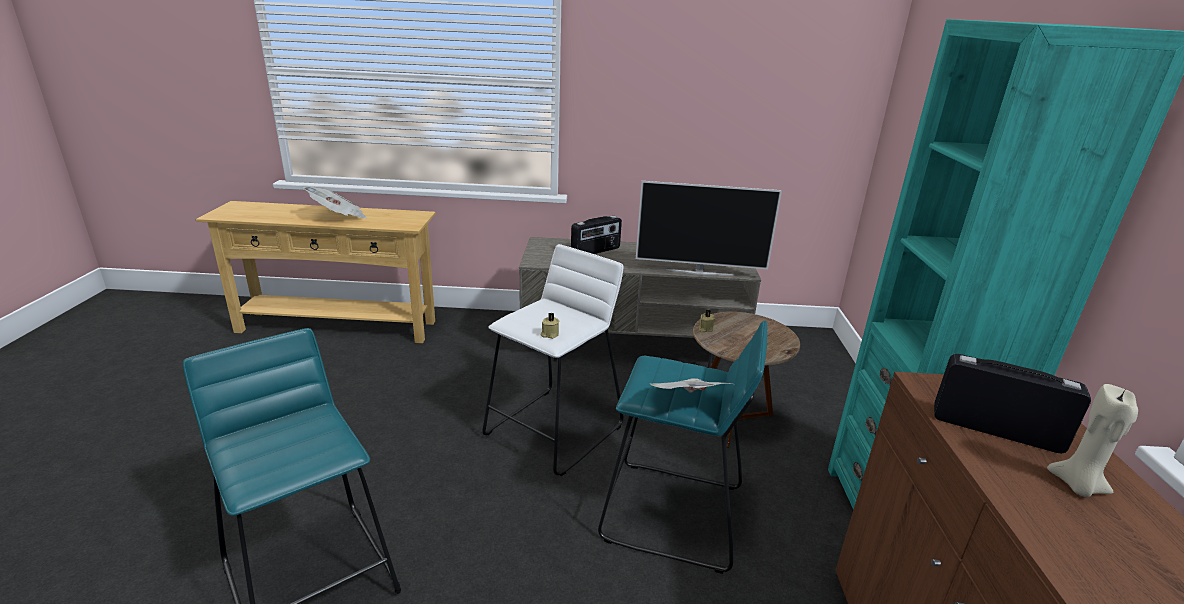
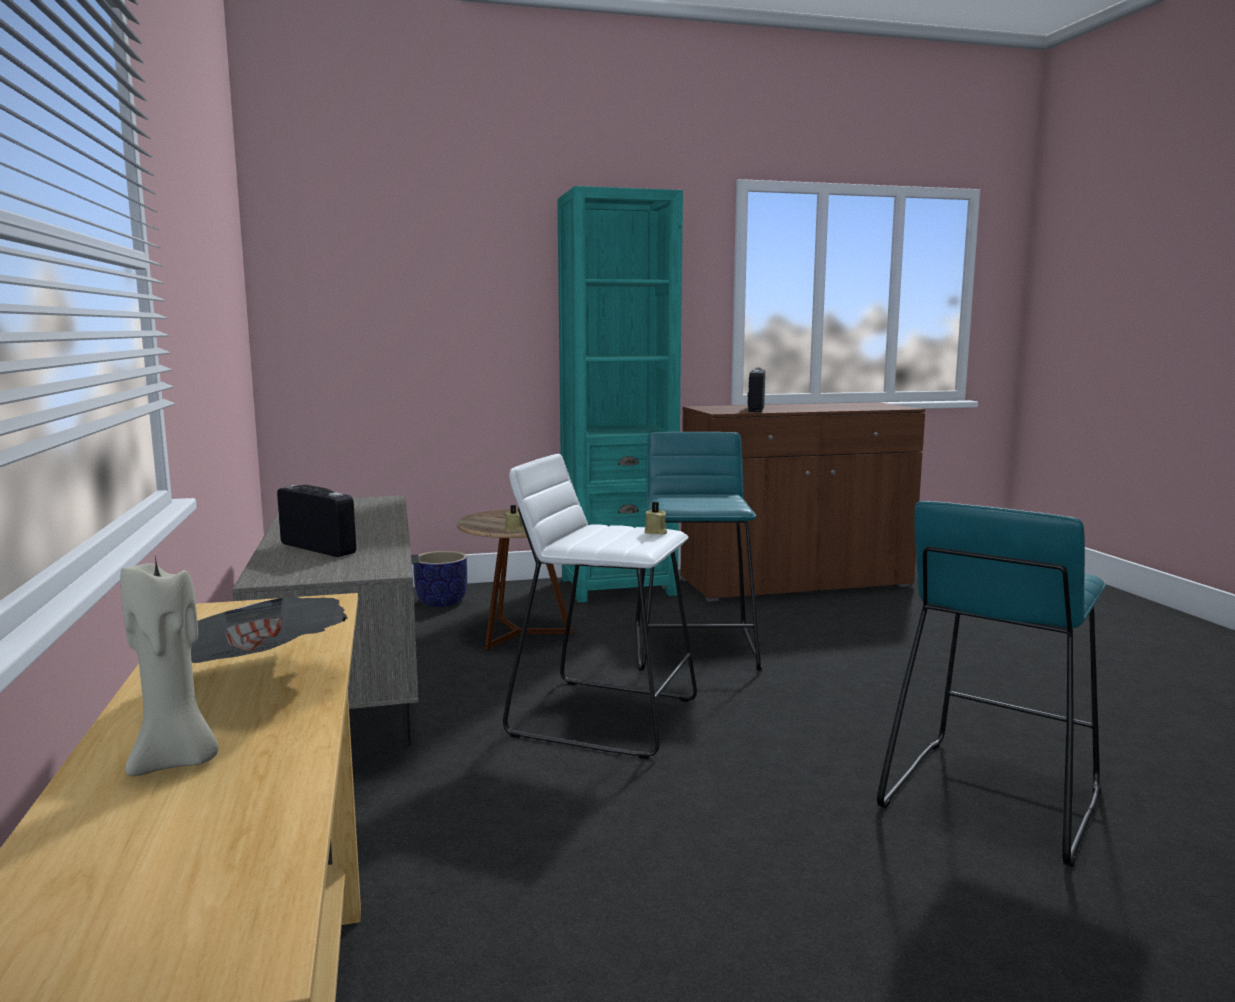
camera: 105 degrees left, 15 degrees down
(688, 403) = (726, 497): newspaper -> none
(699, 272) = (392, 510): television -> none
(822, 393) = (442, 602): none -> planter
(1077, 486) = (789, 407): beige candle -> beige candle (177, 762)

